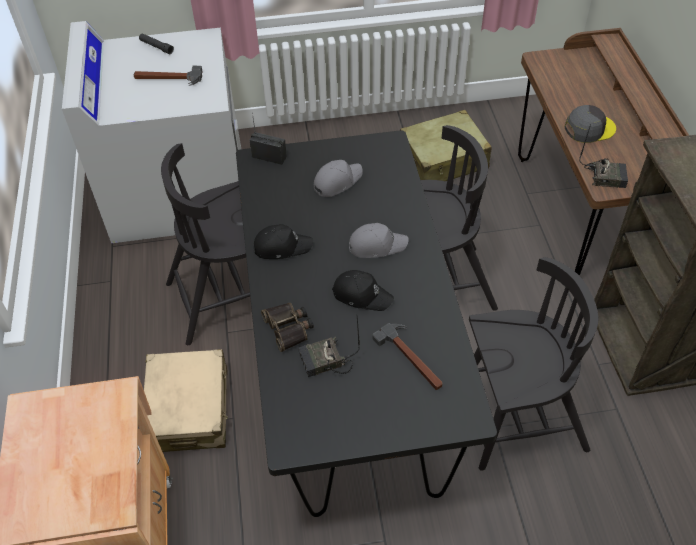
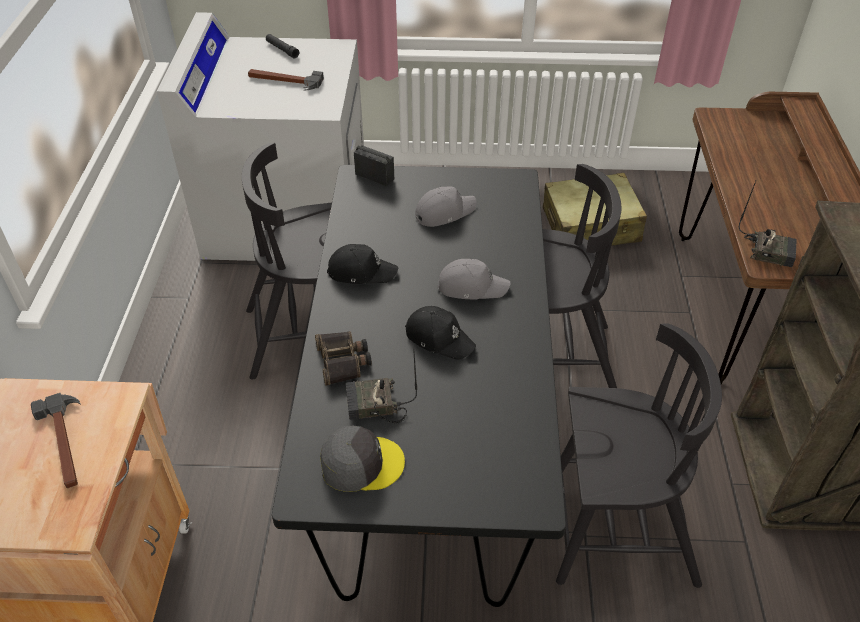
camera: 10 degrees right, 5 degrees down
(189, 409) = (233, 450): beige suitcase -> none
(411, 358) = (479, 419): hammer -> hammer (64, 442)
(589, 128) = (759, 196): grey cap -> grey cap (361, 463)

